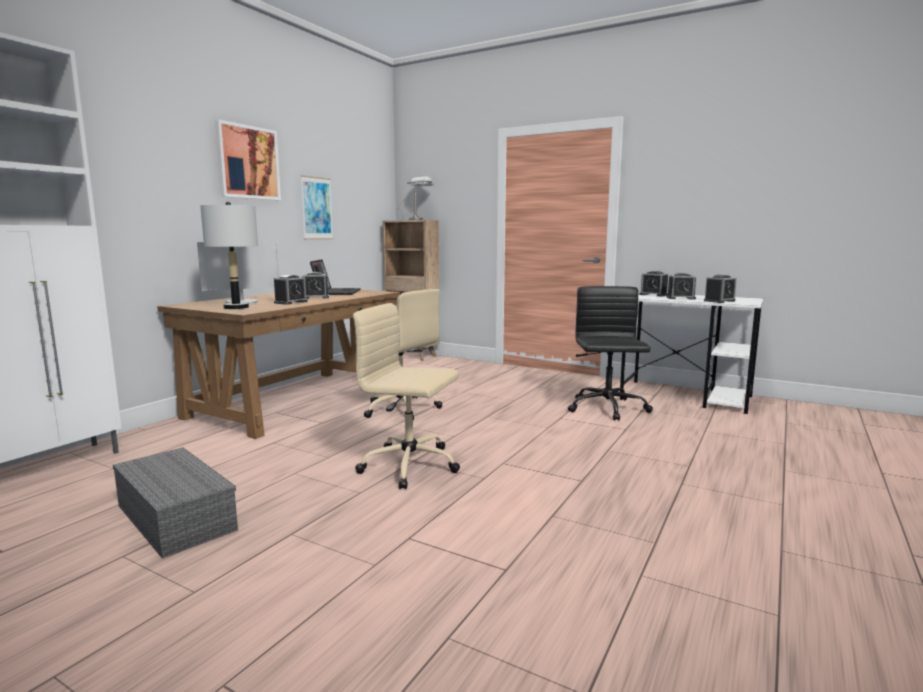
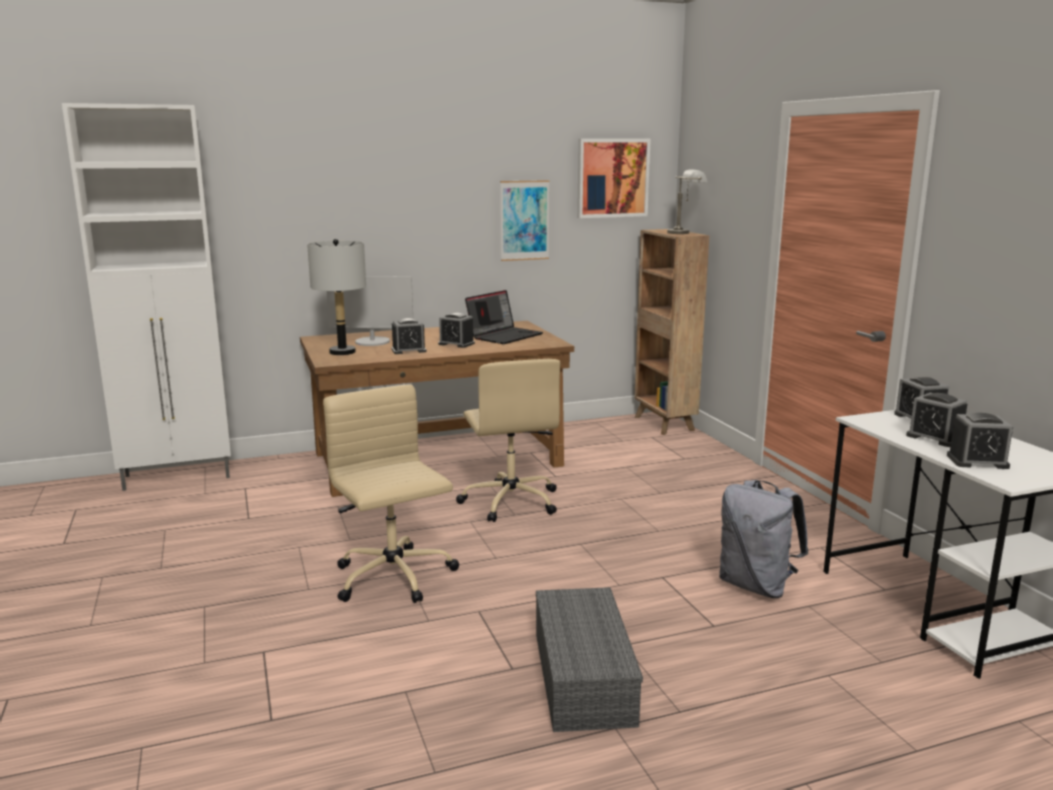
camera: 40 degrees right, 5 degrees up
(173, 517) = (169, 556): grey storage box -> grey storage box (581, 676)
(248, 162) = (422, 174): picture -> picture (612, 178)
(607, 409) = (756, 586): black office chair -> grey backpack

